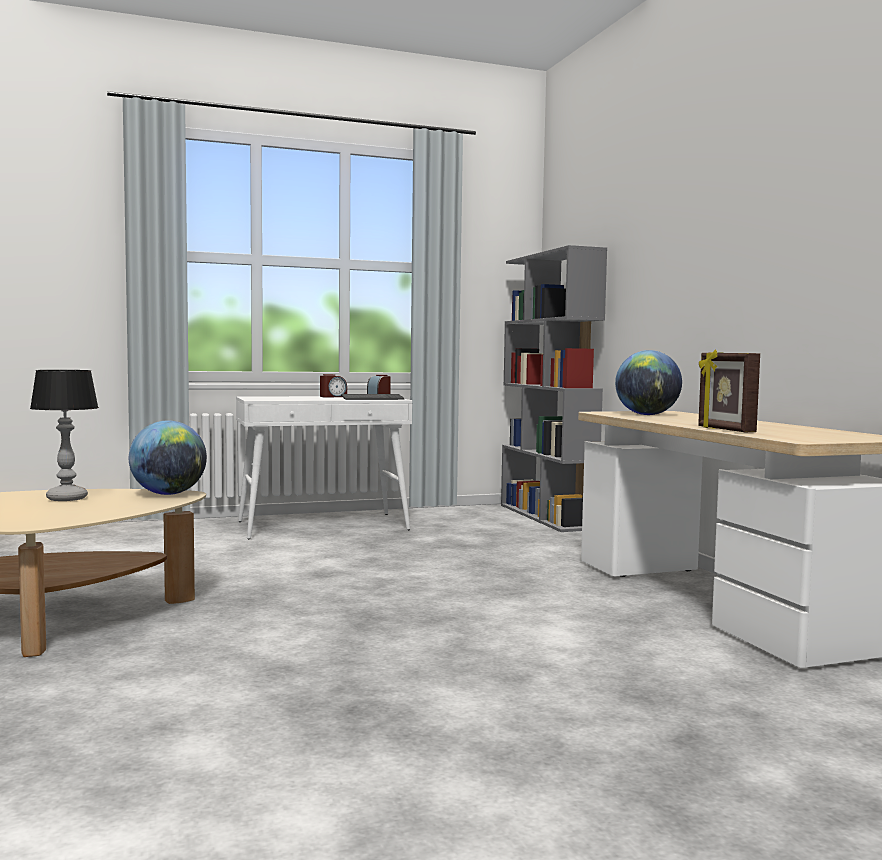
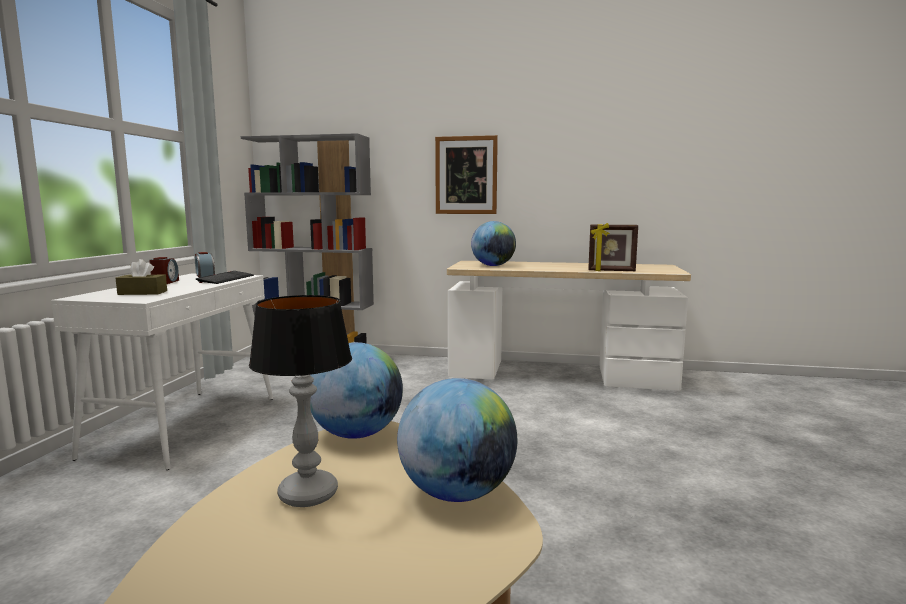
camera: 60 degrees left, 5 degrees up
(80, 515) = (457, 493): none -> globe
(282, 398) = (142, 293): none -> brown tissue box
(685, 287) = (466, 175): none -> picture

